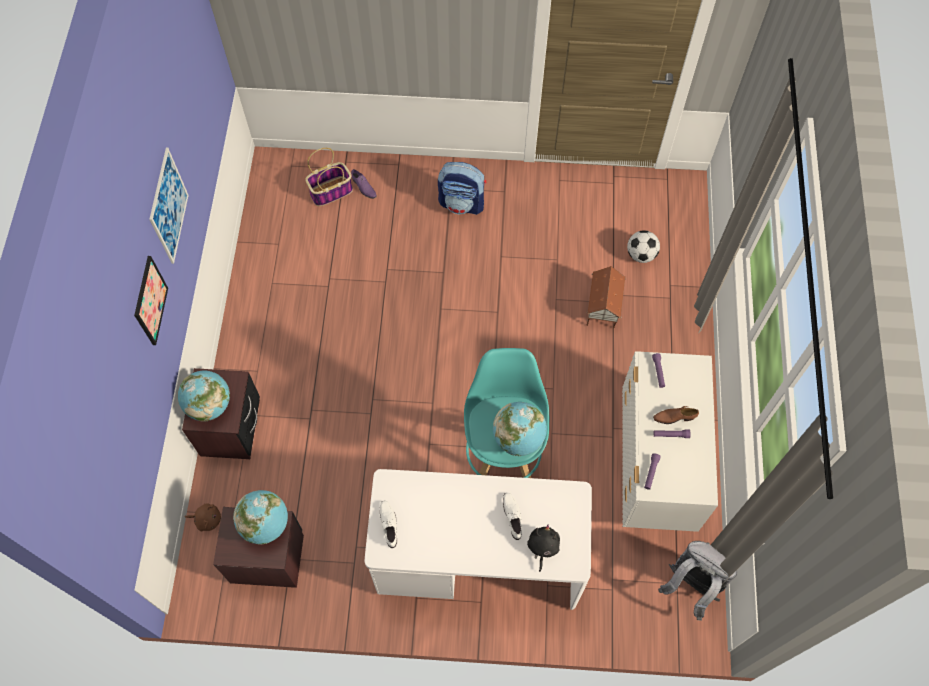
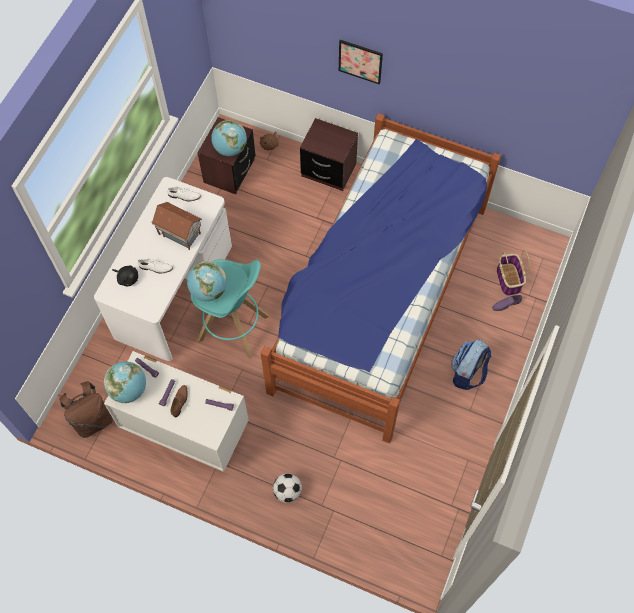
camera: 110 degrees right, 0 degrees up
(168, 206) = (430, 81): picture -> none
(209, 405) = (326, 136): globe -> globe (129, 389)
(399, 314) = (379, 297): none -> bed
(602, 308) = (332, 446): toy house -> toy house (180, 232)
(641, 254) = (371, 498): football -> football (287, 491)
(690, 585) = (92, 419): grey backpack -> brown backpack

